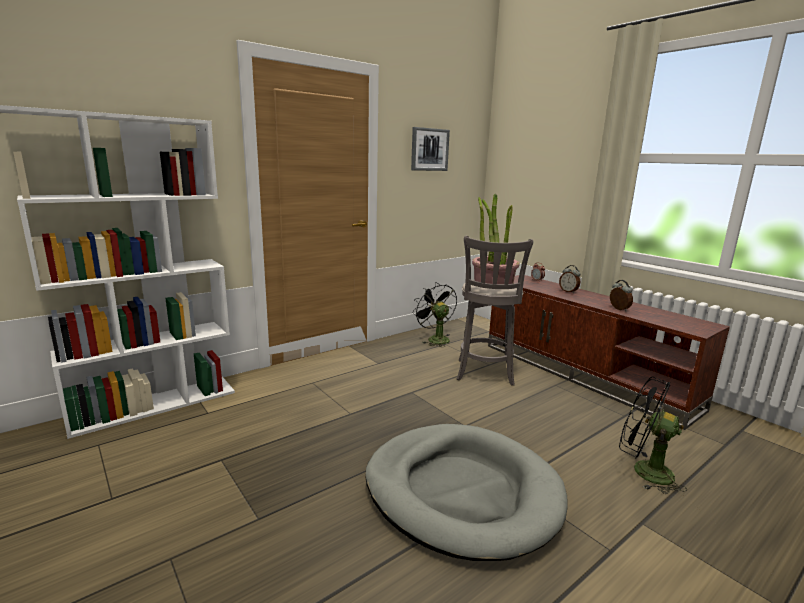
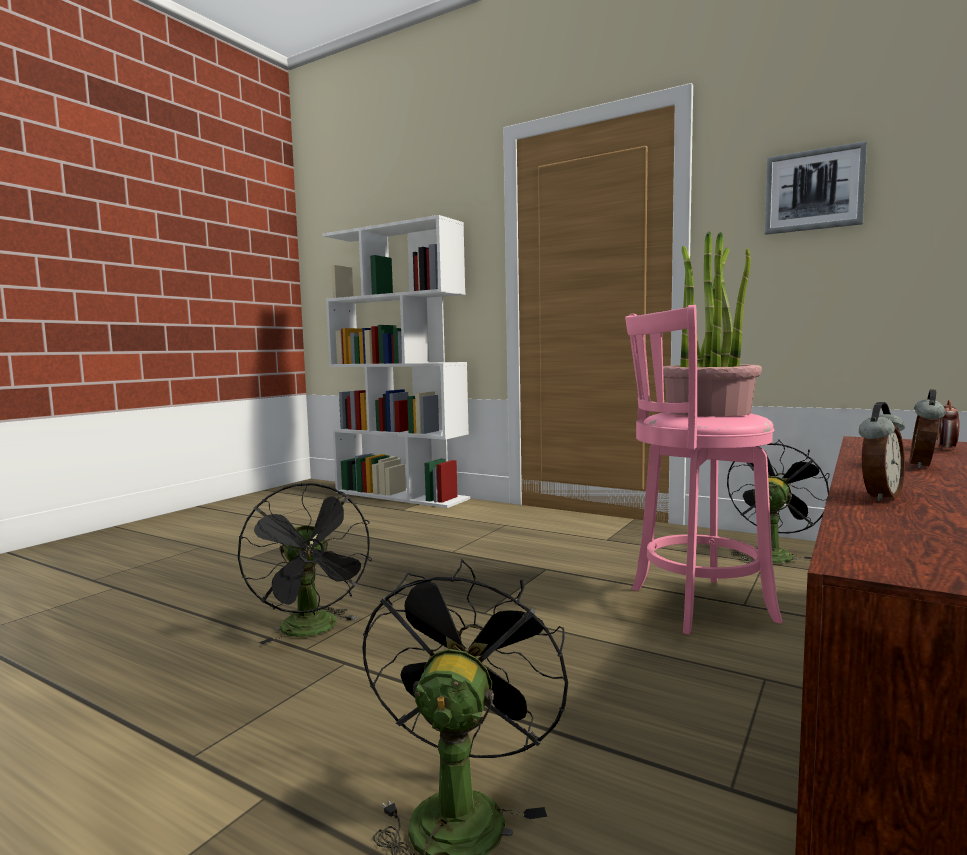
camera: 70 degrees right, 10 degrees down
(461, 492) = (313, 630): grey dog bed -> black fan
(484, 374) = (694, 605): grey stool -> pink stool

